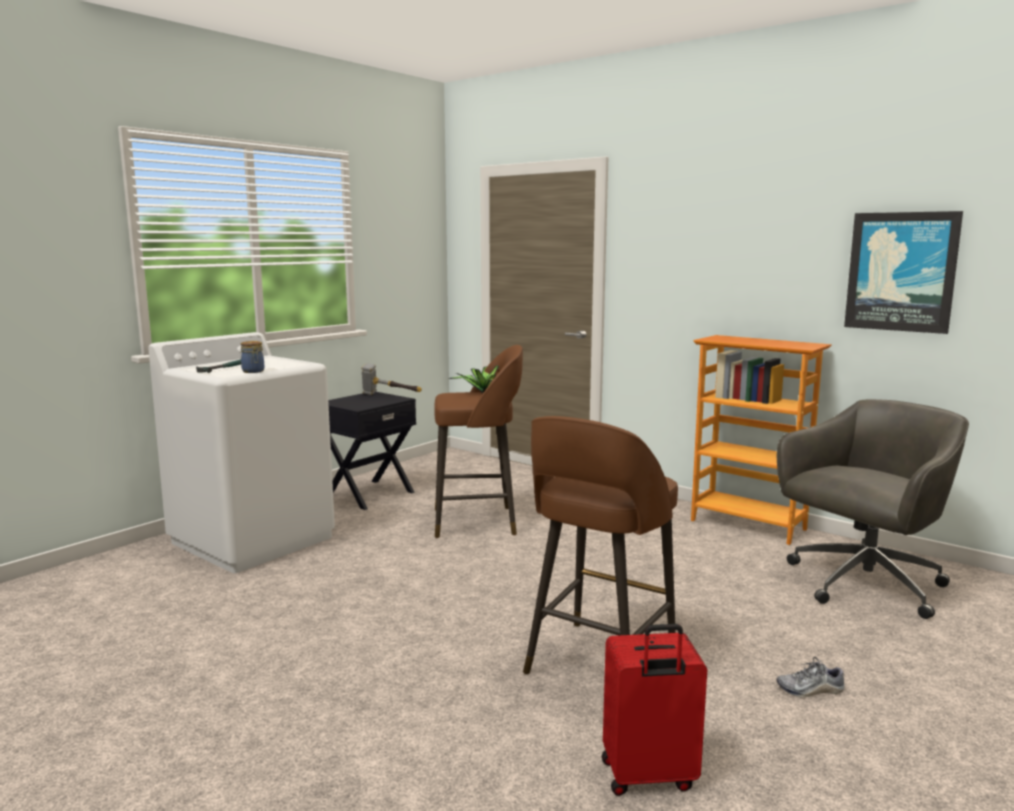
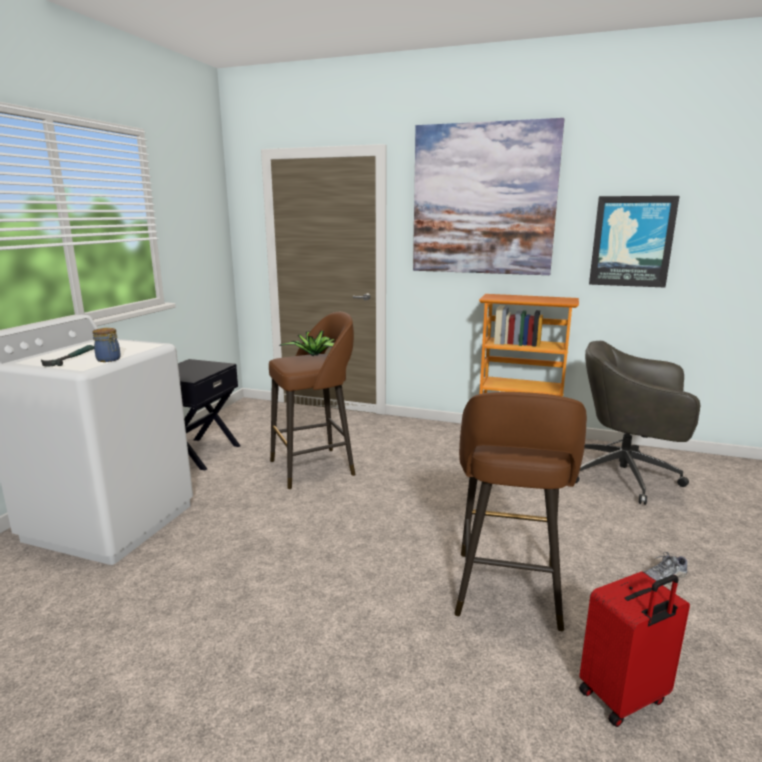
camera: 20 degrees left, 5 degrees up
(389, 396) = (209, 363): hammer -> none
(714, 219) = (483, 200): none -> picture
(862, 585) = (626, 477): grey office chair -> grey office chair turned 105 degrees counterclockwise

